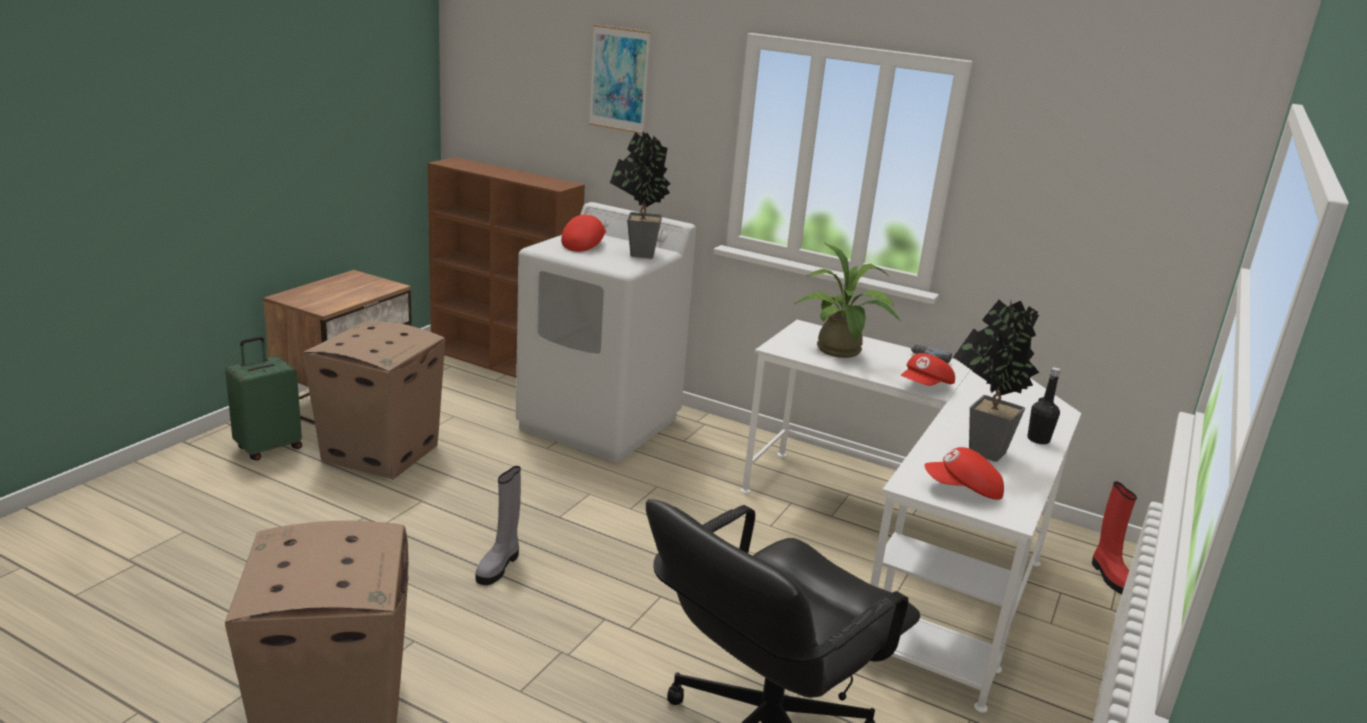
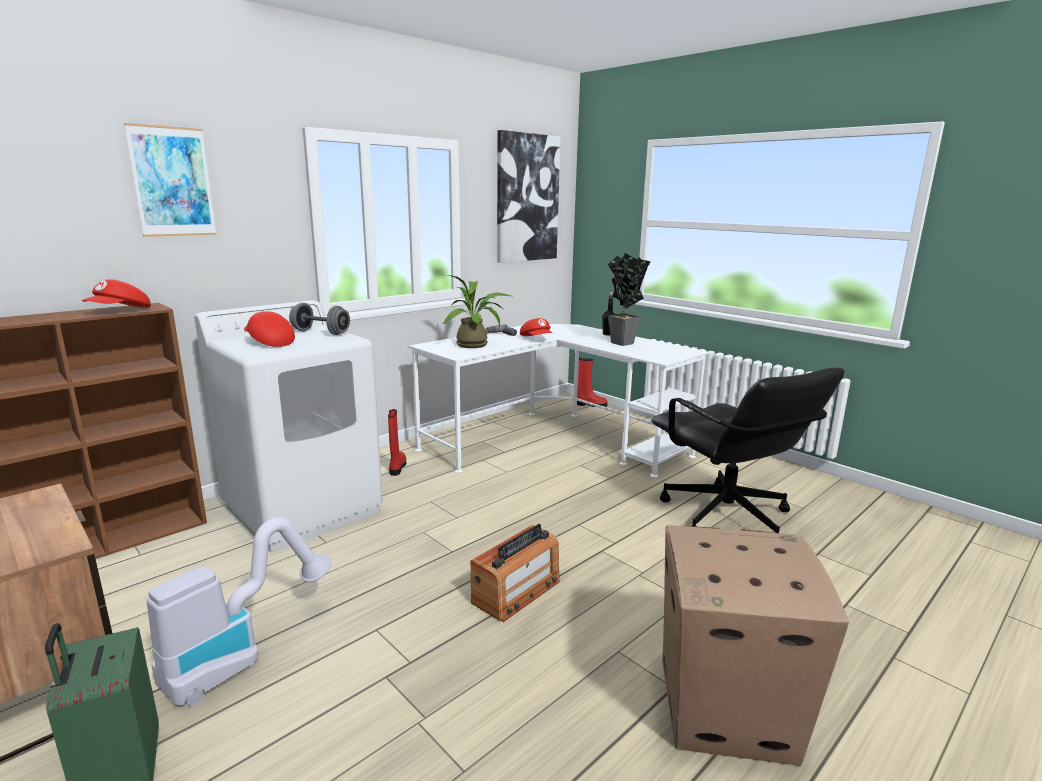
camera: 70 degrees left, 5 degrees down
(382, 453) = (241, 654): cardboard box -> vacuum cleaner
(499, 566) = (516, 591): grey boot -> radio
(639, 255) = (320, 332): potted plant -> grey dumbbell
(724, 451) = (397, 467): none -> red boot
(963, 490) = (666, 353): red cap -> red cap (120, 311)
(1110, 171) = (527, 198): none -> picture

